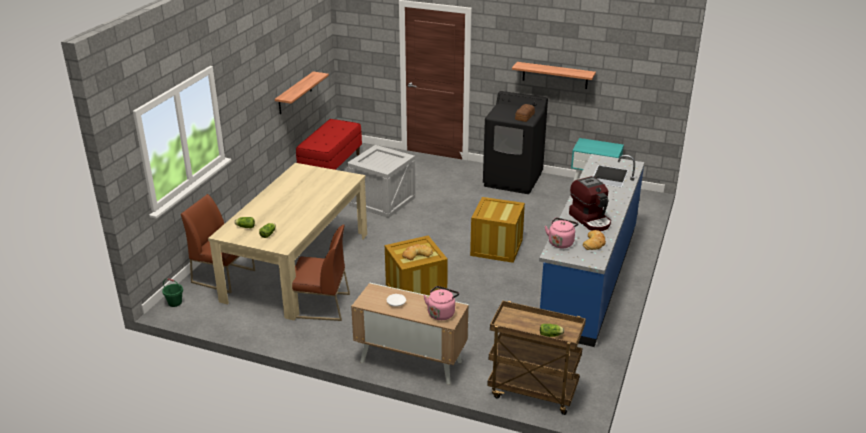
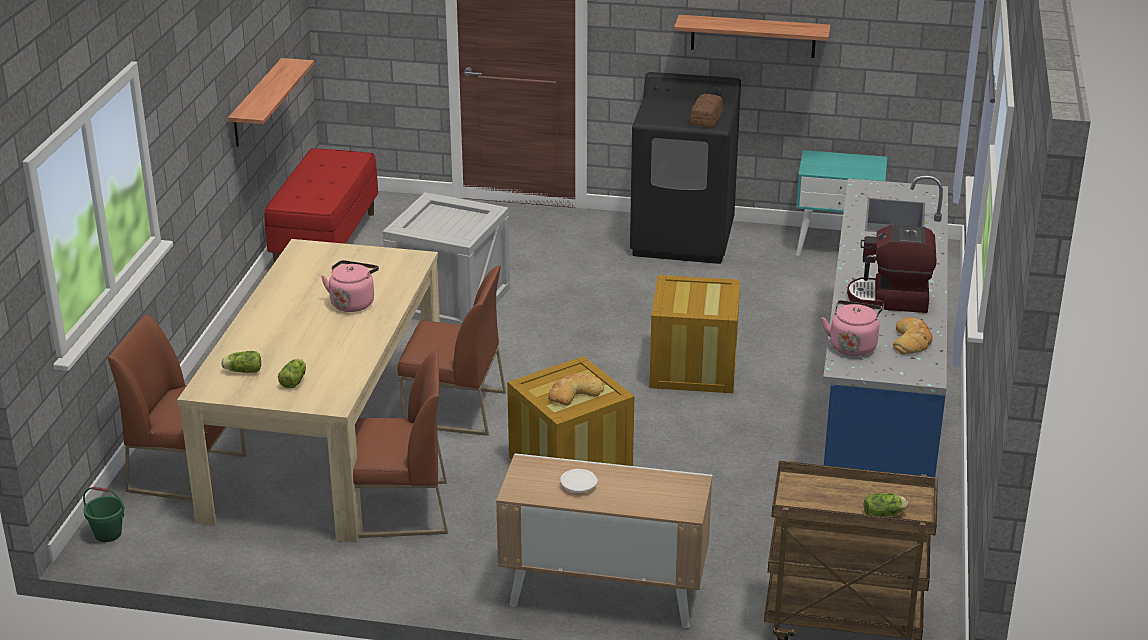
camera: 10 degrees left, 0 degrees up
(366, 257) = (453, 409): none -> brown chair
(441, 313) = (669, 495): pink kettle -> pink kettle (353, 302)
(590, 219) = (890, 299): coffee machine -> coffee machine turned 135 degrees clockwise

